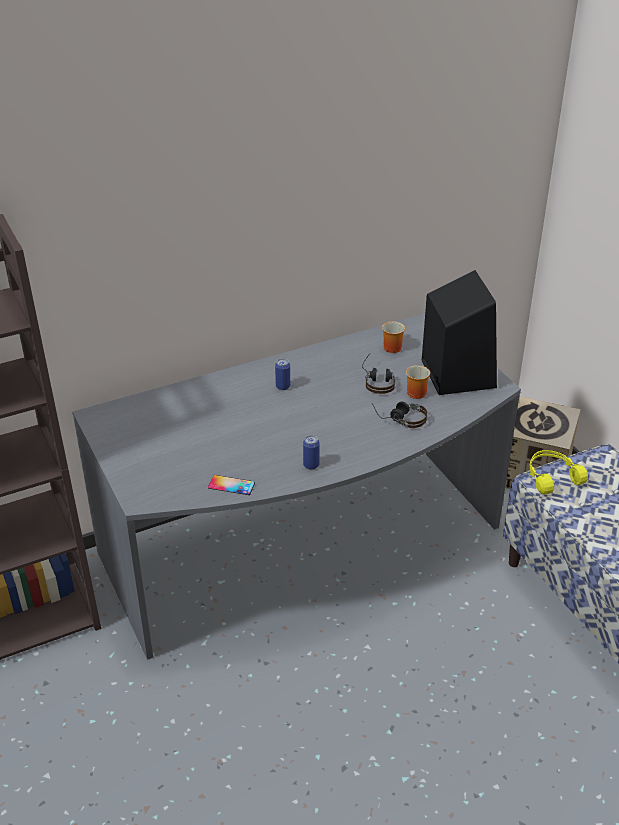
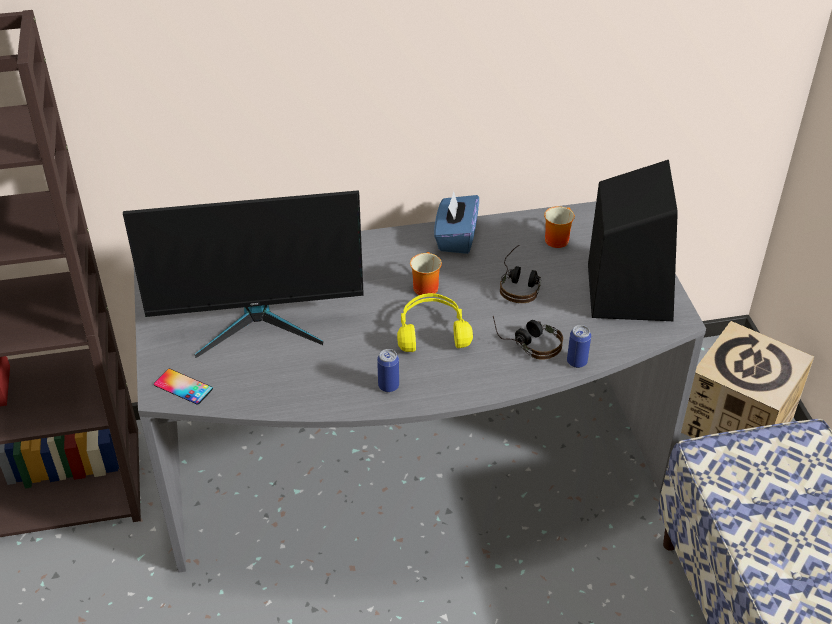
camera: 15 degrees right, 5 degrees up
(193, 440) = (258, 323): none -> monitor
(231, 485) = (279, 394): phone -> phone (183, 387)
(283, 386) = (396, 270): can -> can (577, 362)
(317, 357) = (456, 237): none -> blue tissue box
(414, 392) = (561, 307): mug -> mug (424, 286)
(551, 477) = (726, 452): yellow headphones -> yellow headphones (432, 331)

